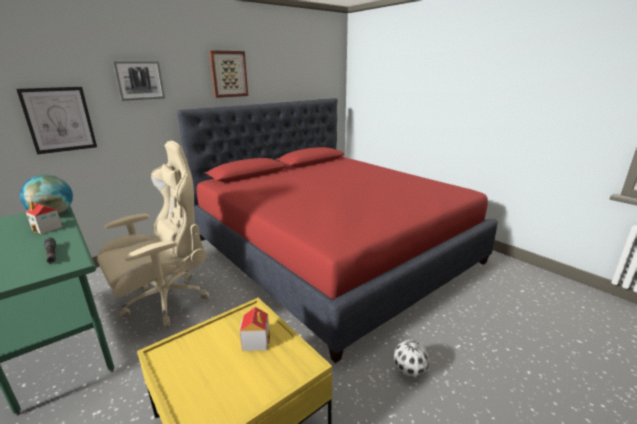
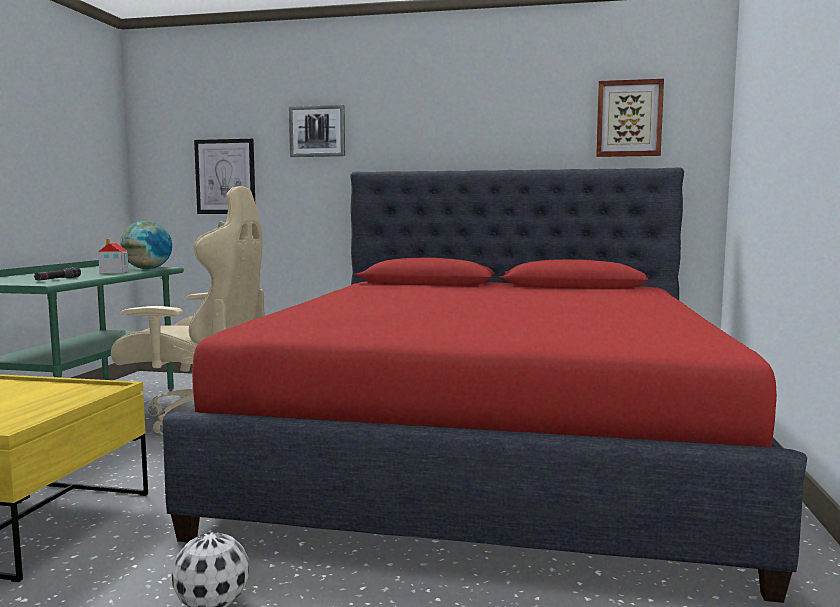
camera: 50 degrees right, 15 degrees down
(228, 74) = (448, 122): picture -> picture (629, 118)
(256, 341) = (46, 402): toy house -> none

